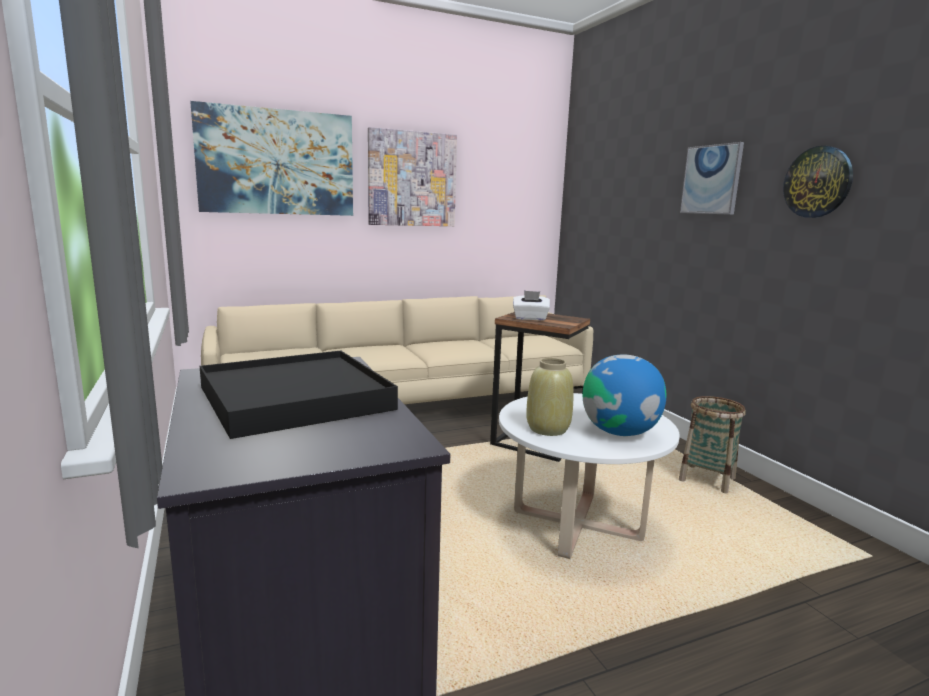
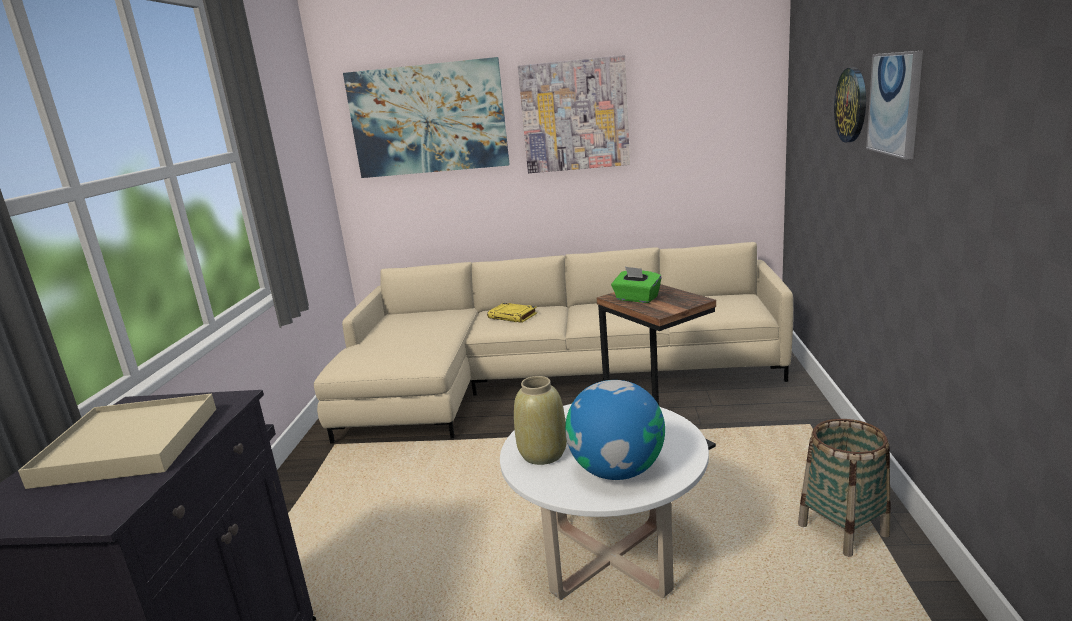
camera: 30 degrees right, 5 degrees up
(295, 398) = (129, 445): black tray -> beige tray
(367, 351) = (513, 316): none -> yellow book
(530, 318) = (636, 299): white tissue box -> green tissue box
(818, 182) = (988, 122): wall clock -> wall clock (852, 105)

